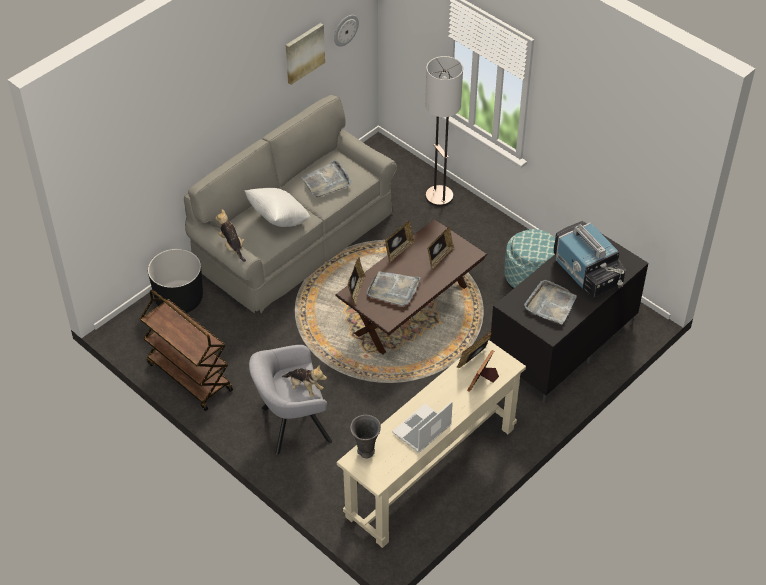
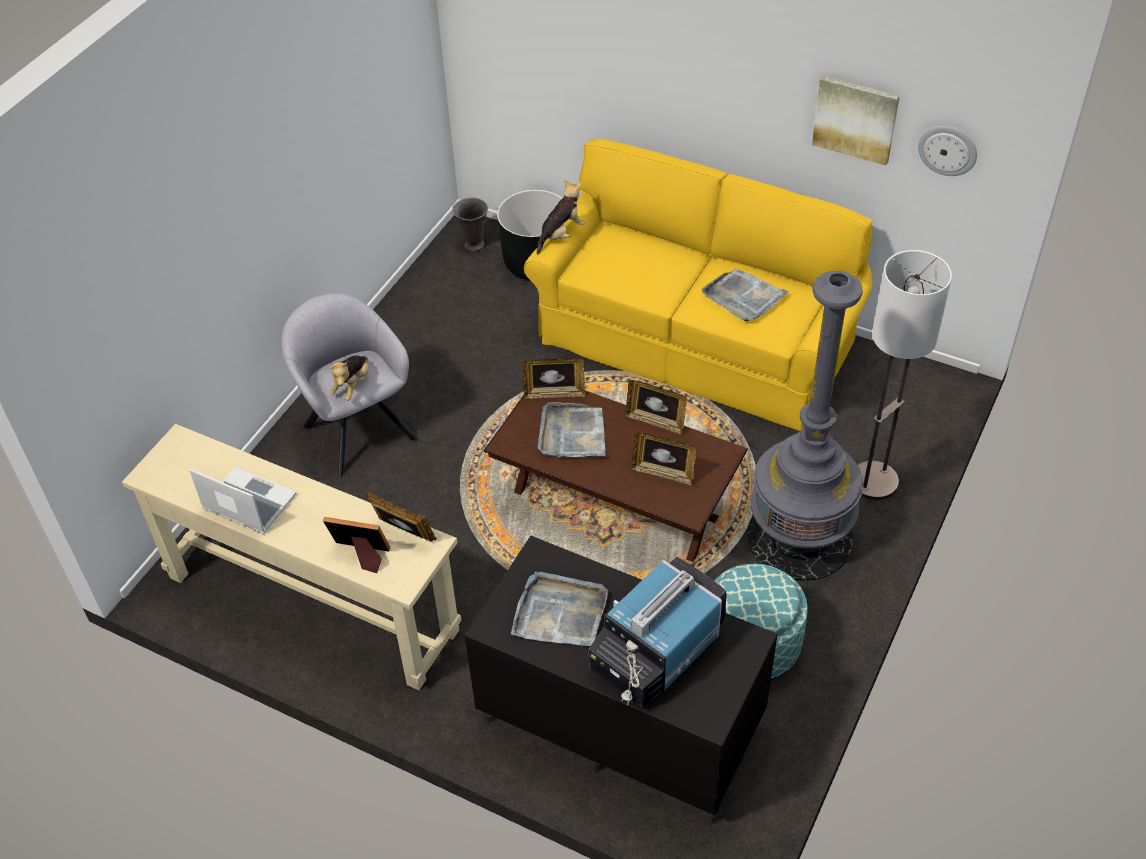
camera: 75 degrees right, 0 degrees up
(188, 376) = (410, 308): brown cart -> none
(278, 220) = (641, 269): white pillow -> none
(294, 239) = (695, 340): grey sofa -> yellow sofa
(366, 452) = (196, 450): grey vase -> grey vase (473, 245)
(466, 238) = (799, 537): none -> grey floor lamp

